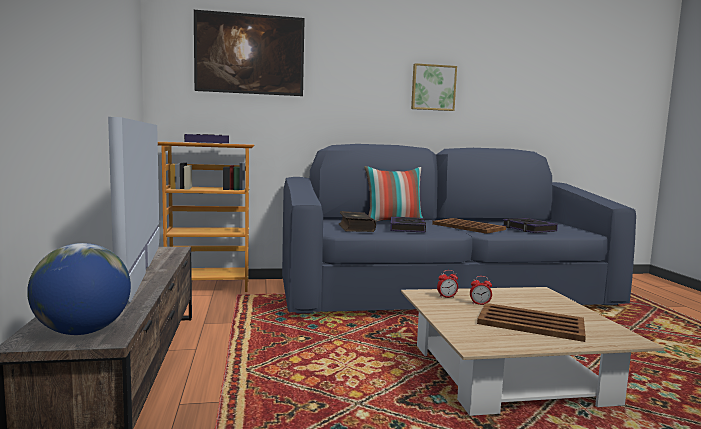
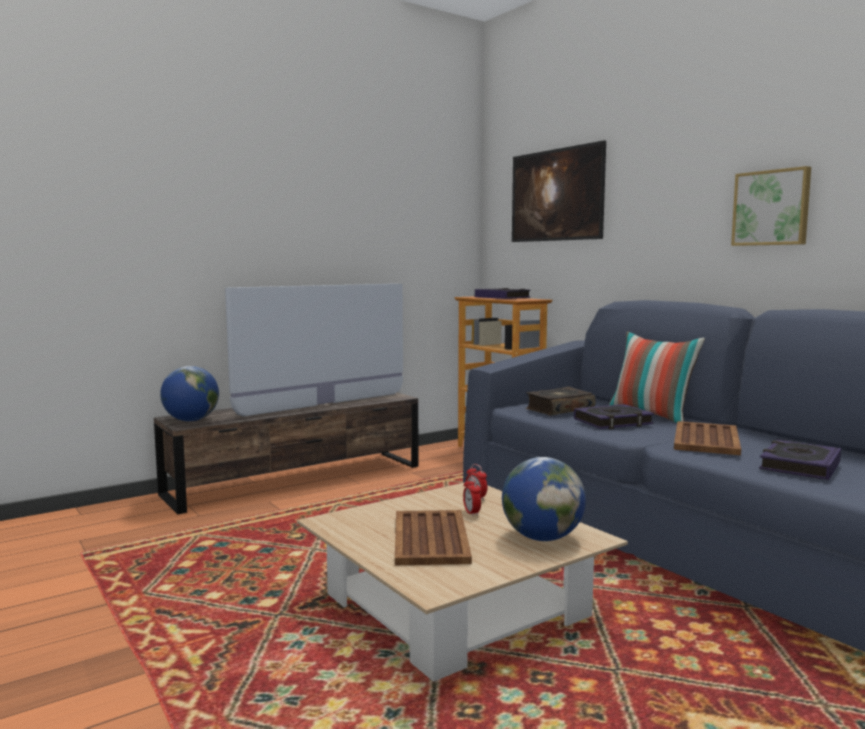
camera: 65 degrees right, 0 degrees up
(537, 299) = (542, 538): none -> globe

